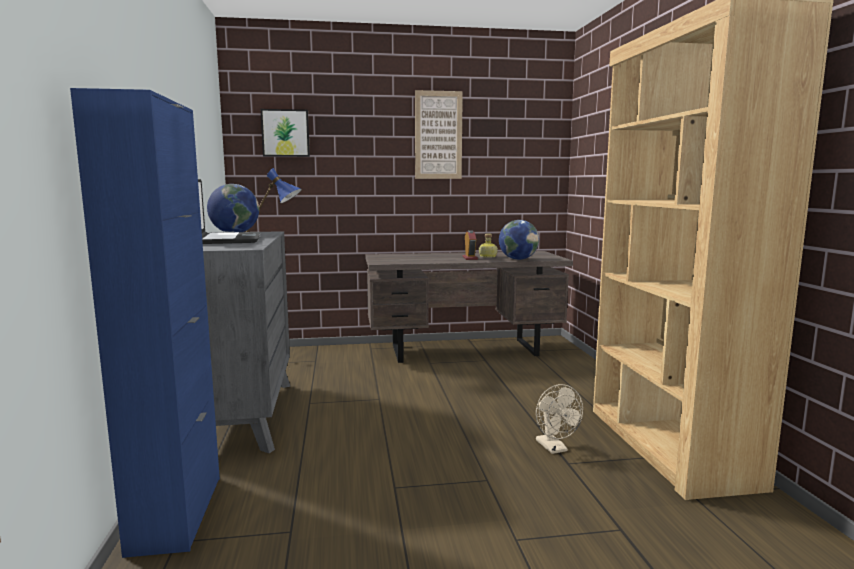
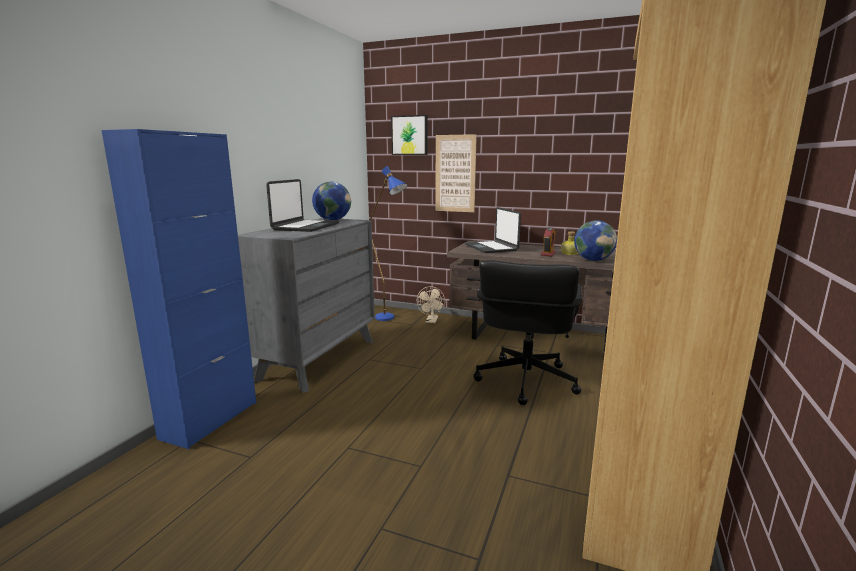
camera: 30 degrees right, 5 degrees up
(405, 258) = (491, 248): none -> laptop
(438, 135) = (540, 133): picture -> picture (455, 173)
(492, 388) = (525, 381): none -> black office chair
(554, 448) = (513, 456): beige fan -> beige fan (431, 321)

